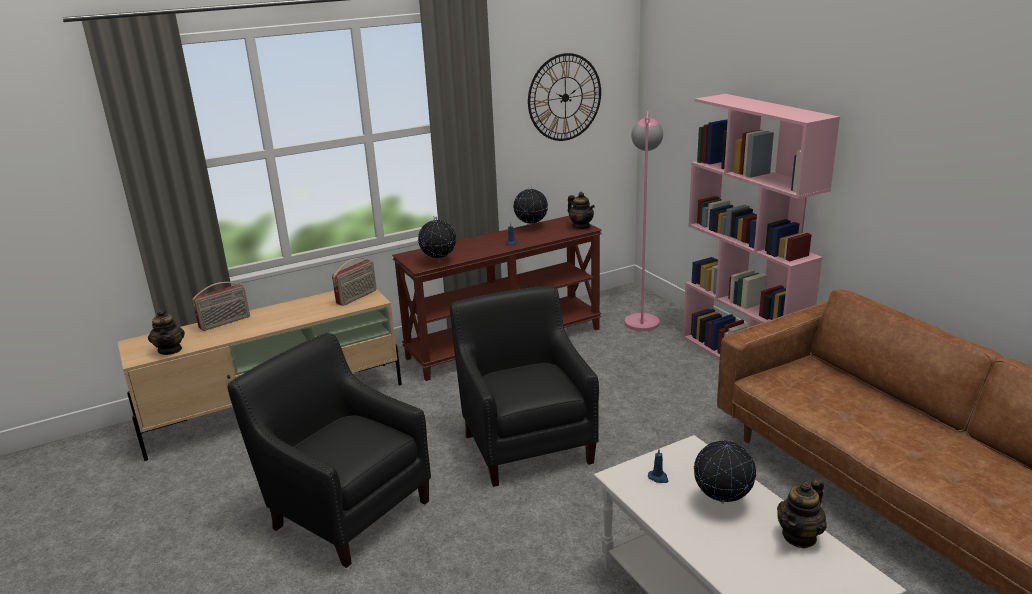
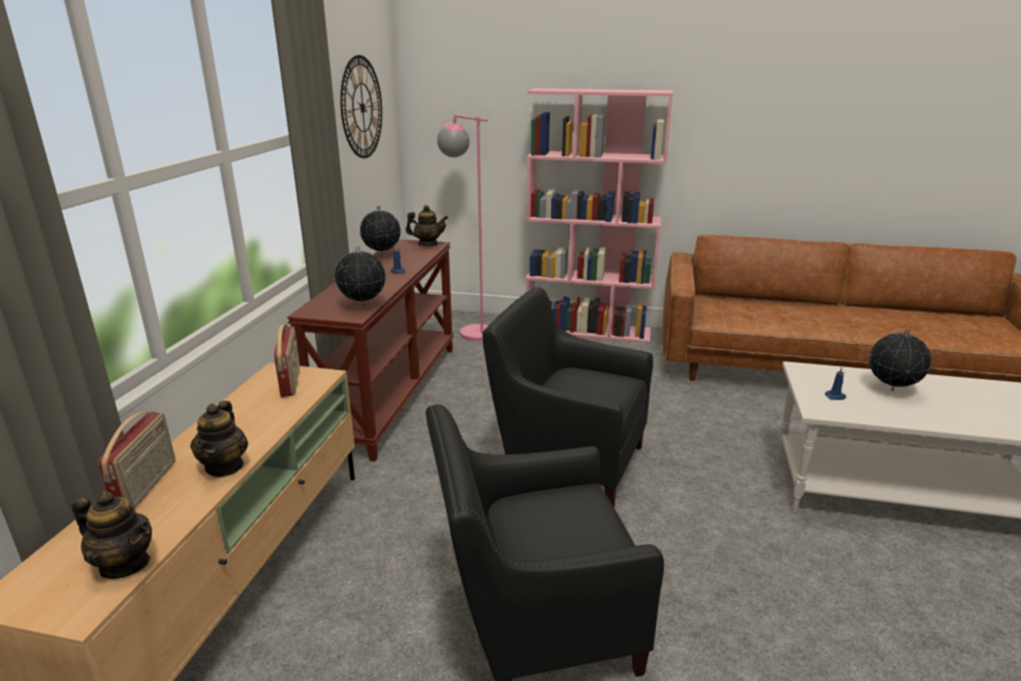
camera: 50 degrees left, 0 degrees up
(799, 536) = (956, 386): teapot -> teapot (225, 466)

